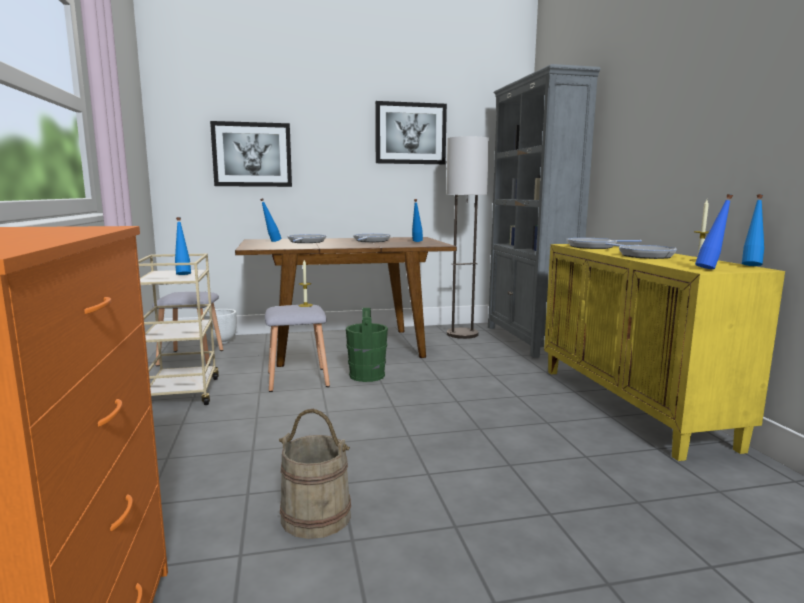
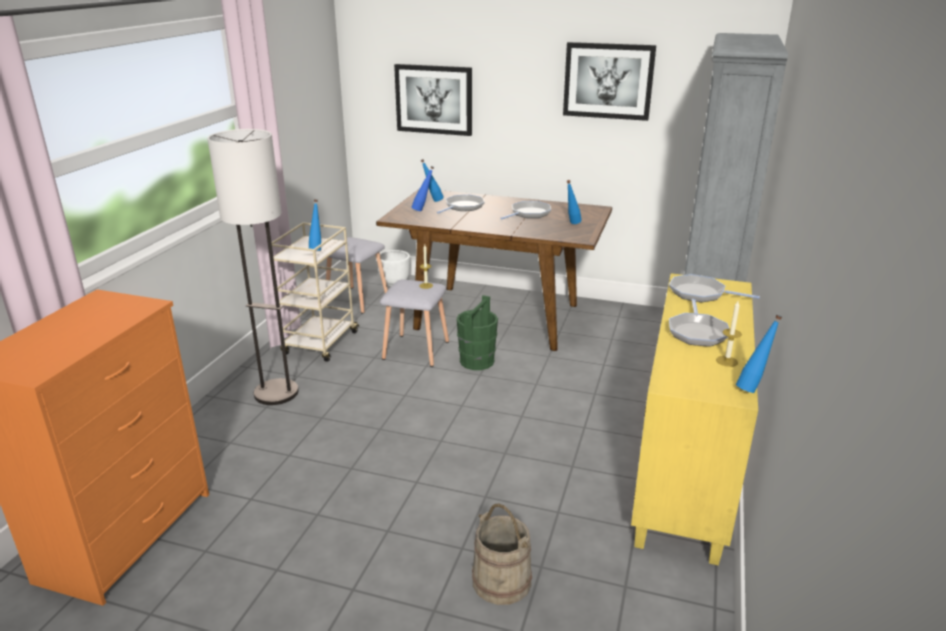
camera: 30 degrees right, 15 degrees up
(316, 516) = (313, 488): beige bucket -> beige bucket (502, 581)
(462, 334) = (635, 324): floor lamp -> floor lamp (276, 393)
(711, 268) = (685, 384): blue bottle -> blue bottle (423, 210)

